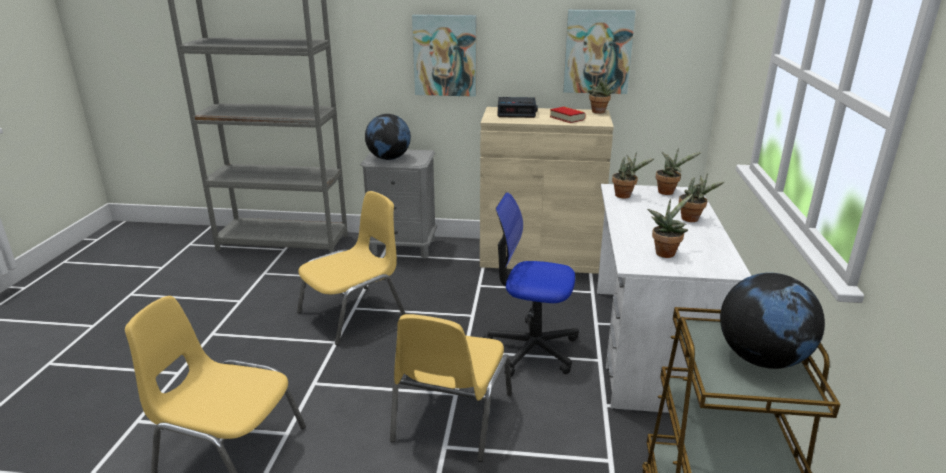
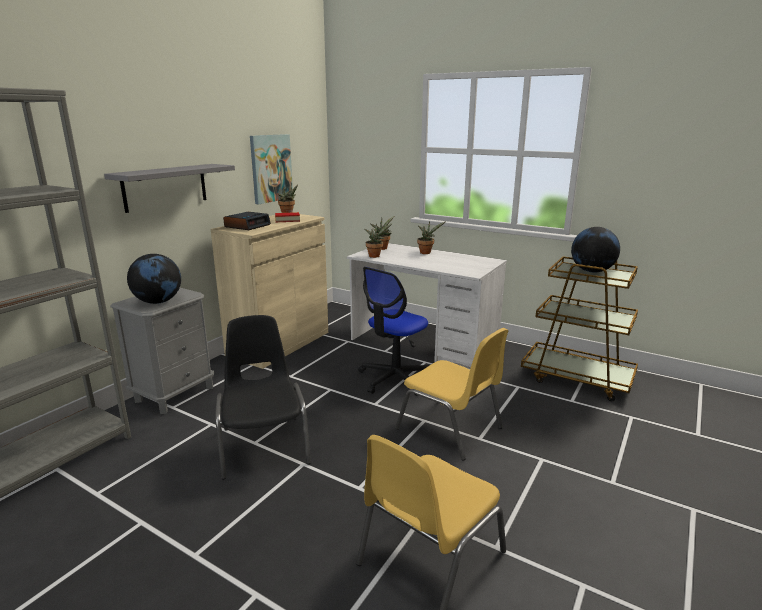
camera: 65 degrees left, 5 degrees down
(353, 313) = (264, 444): yellow chair -> black chair
(445, 55) = (165, 187): picture -> grey shelf
(665, 252) = (462, 265): potted plant -> none

